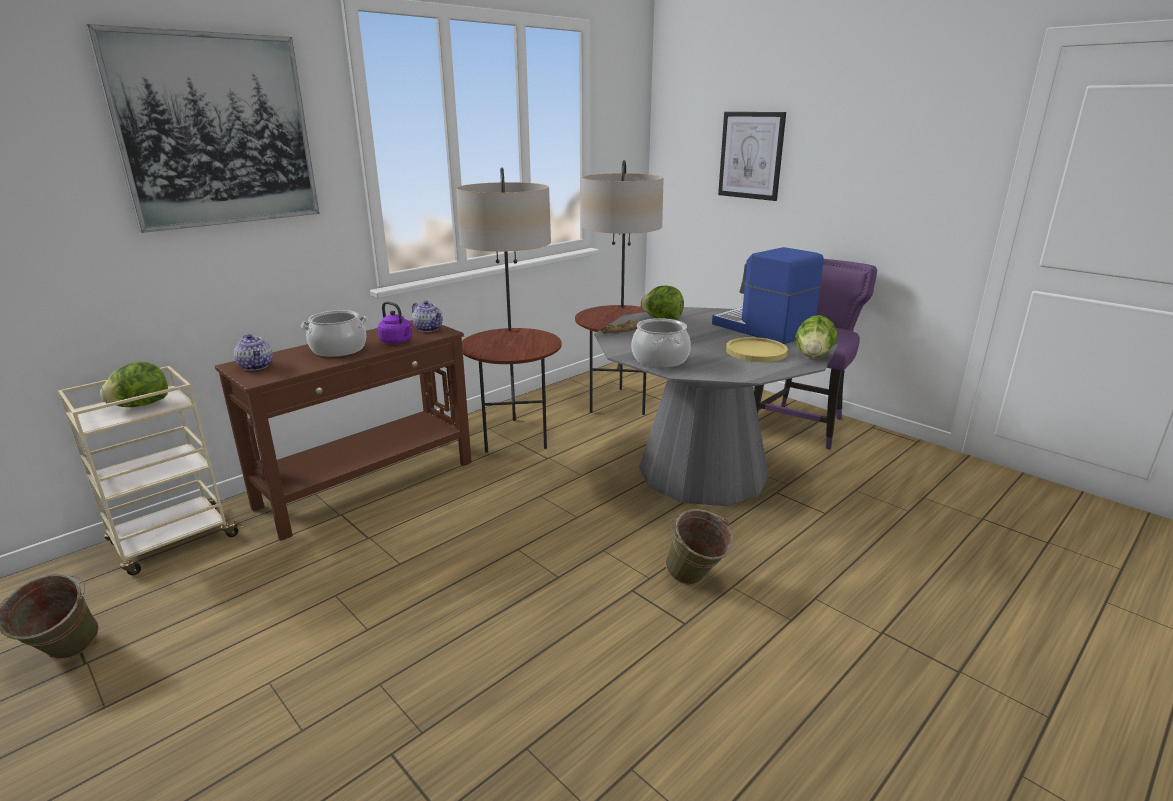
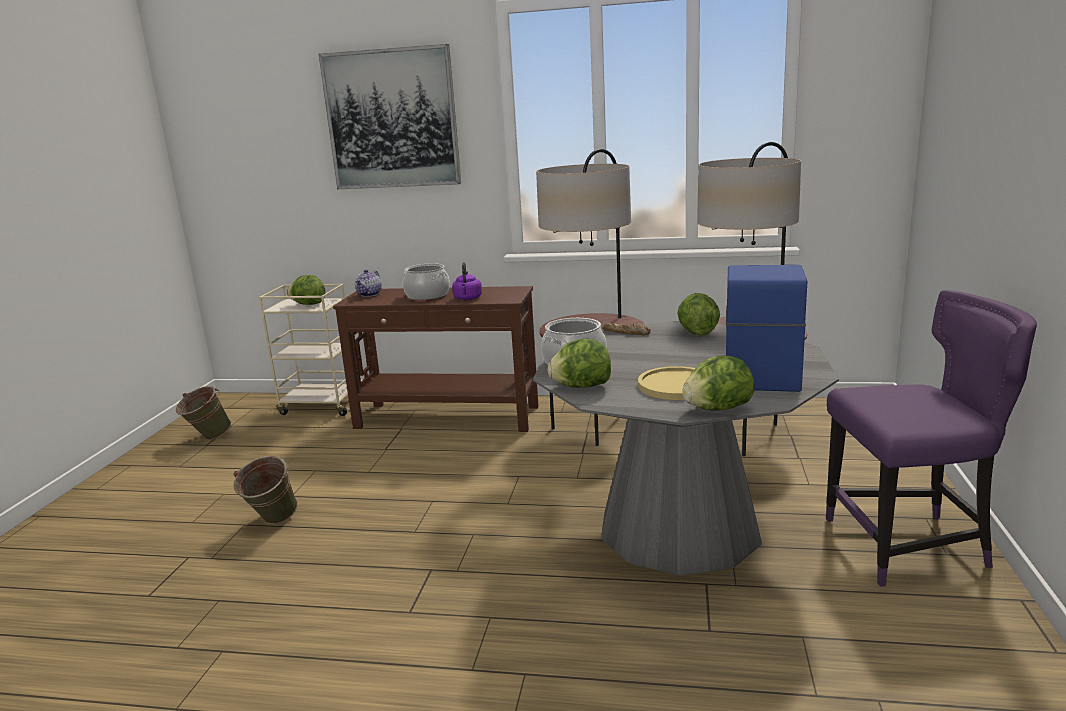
camera: 55 degrees right, 5 degrees down
(429, 329) = (509, 295): teapot -> none
(695, 581) = (476, 595): green bucket -> green bucket (272, 522)
(715, 371) = (581, 386): none -> lettuce
(751, 155) = (977, 136): picture -> none

